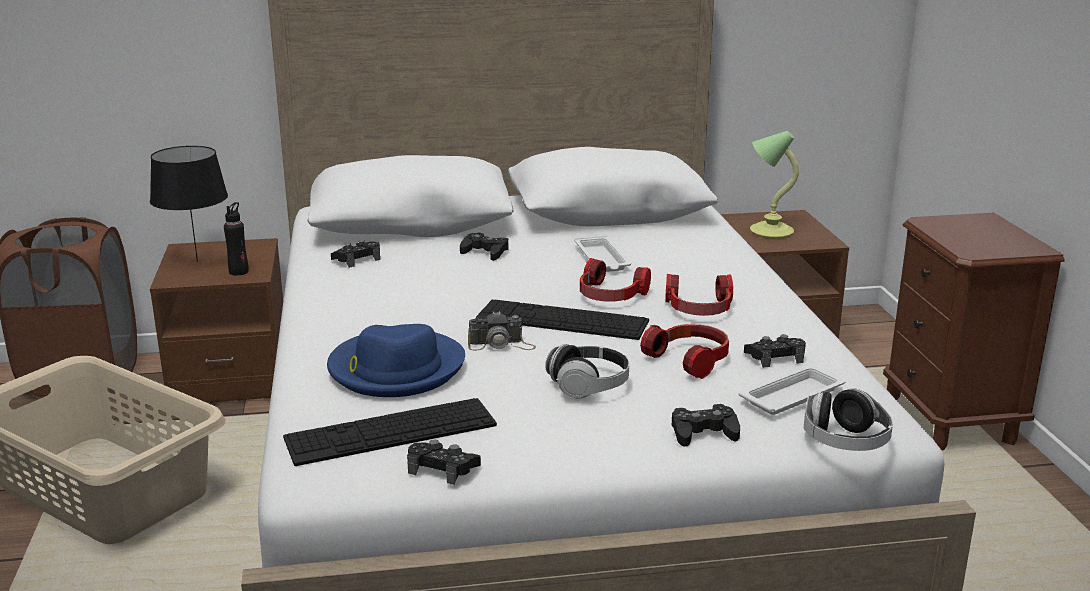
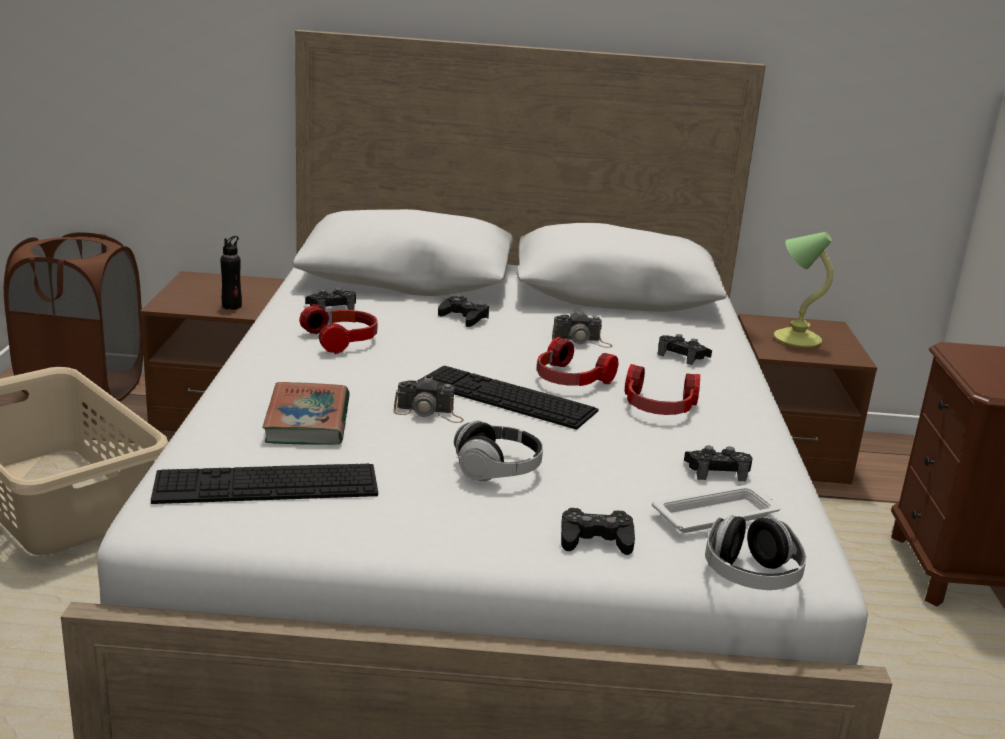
camera: 10 degrees right, 0 degrees up
(198, 261) = (199, 291): black table lamp -> none
(395, 369) = (308, 421): blue hat -> book
(442, 468) = (297, 531): black game controller -> black game controller (682, 356)
(602, 259) = (581, 341): white tray -> camera
(690, 359) = (622, 459): headphones -> headphones (342, 340)

